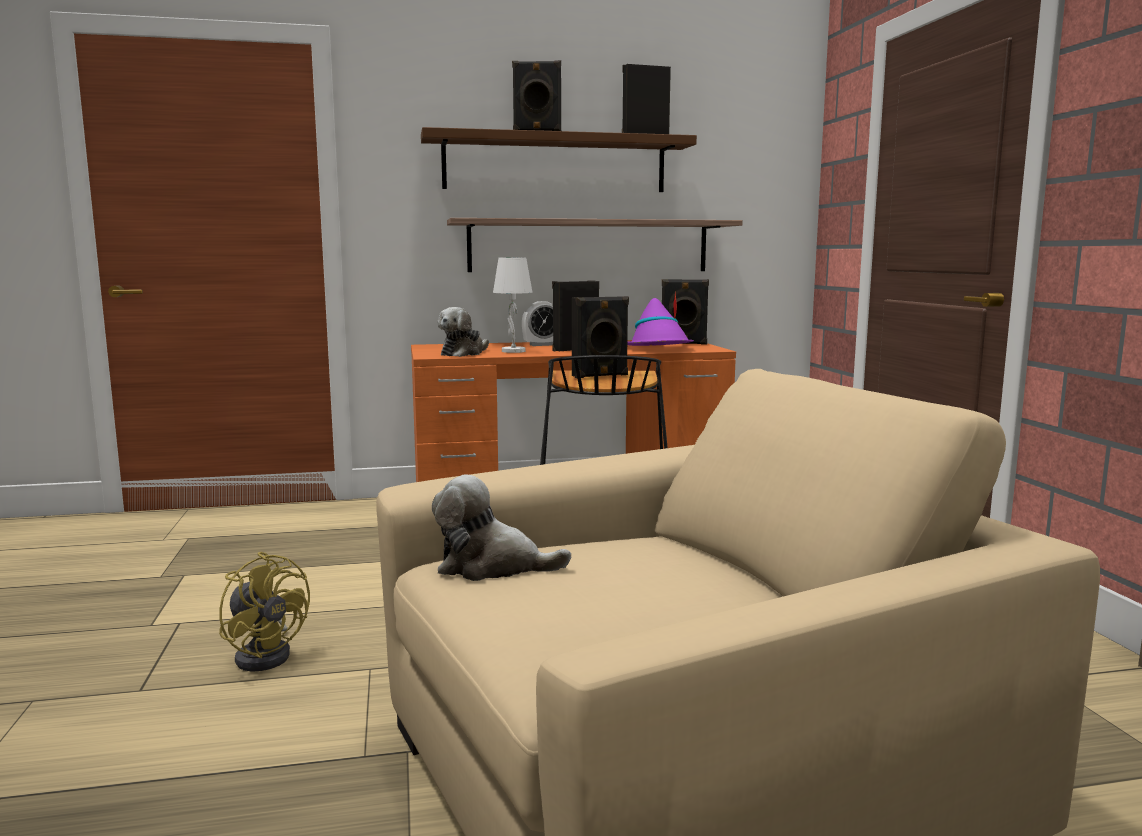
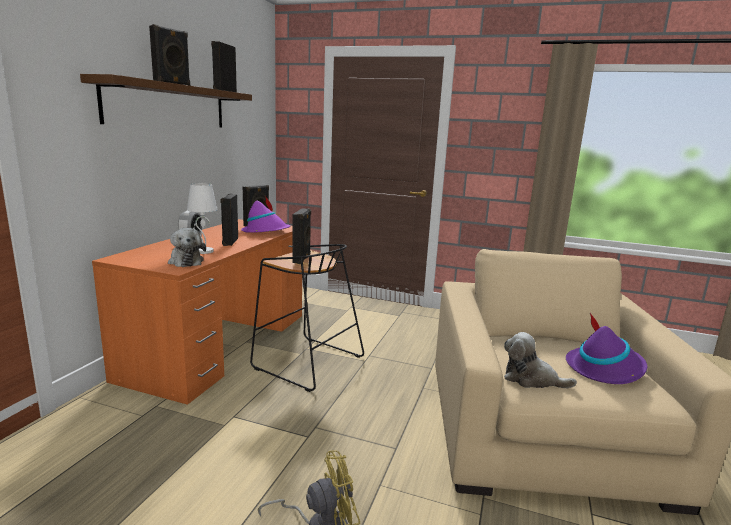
camera: 60 degrees left, 5 degrees up
(491, 566) = (531, 379): plush toy -> plush toy turned 75 degrees clockwise
(589, 246) = (190, 165): shelf -> none
(633, 615) = (605, 368): none -> purple hat

